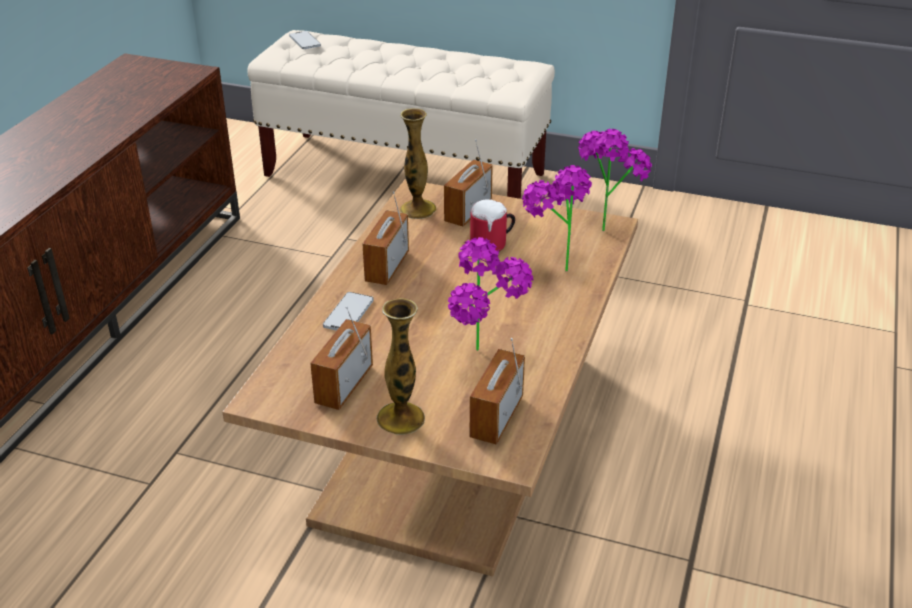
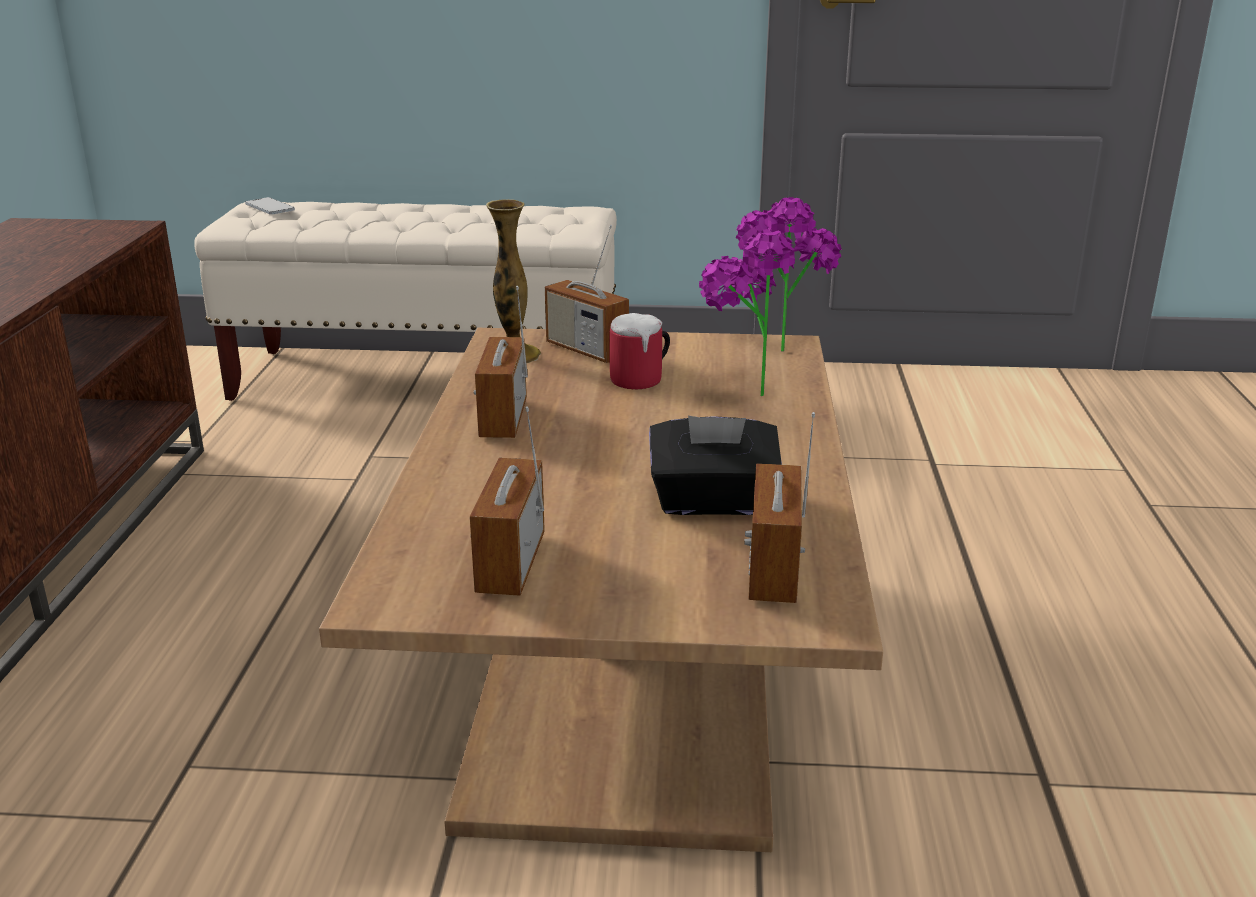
camera: 15 degrees left, 10 degrees down
(348, 313) = (472, 477): phone -> none
(400, 418) = (625, 593): vase -> none
(468, 211) = (586, 350): radio -> radio turned 60 degrees counterclockwise
(487, 358) = (713, 502): potted plant -> black tissue box

